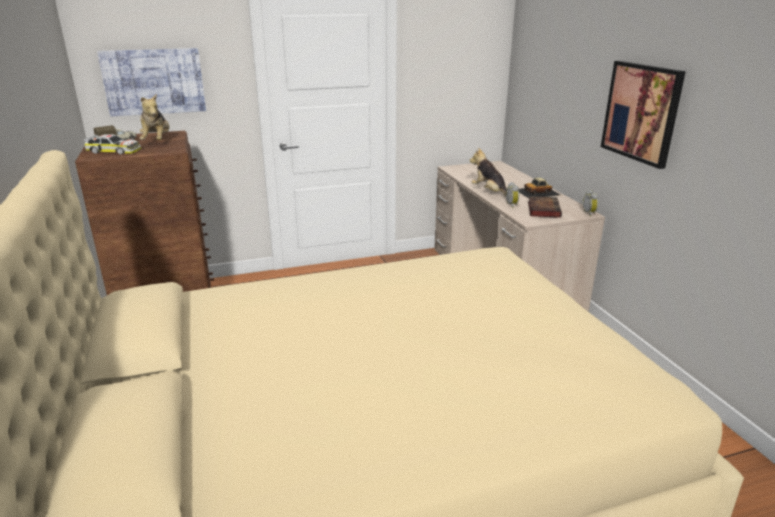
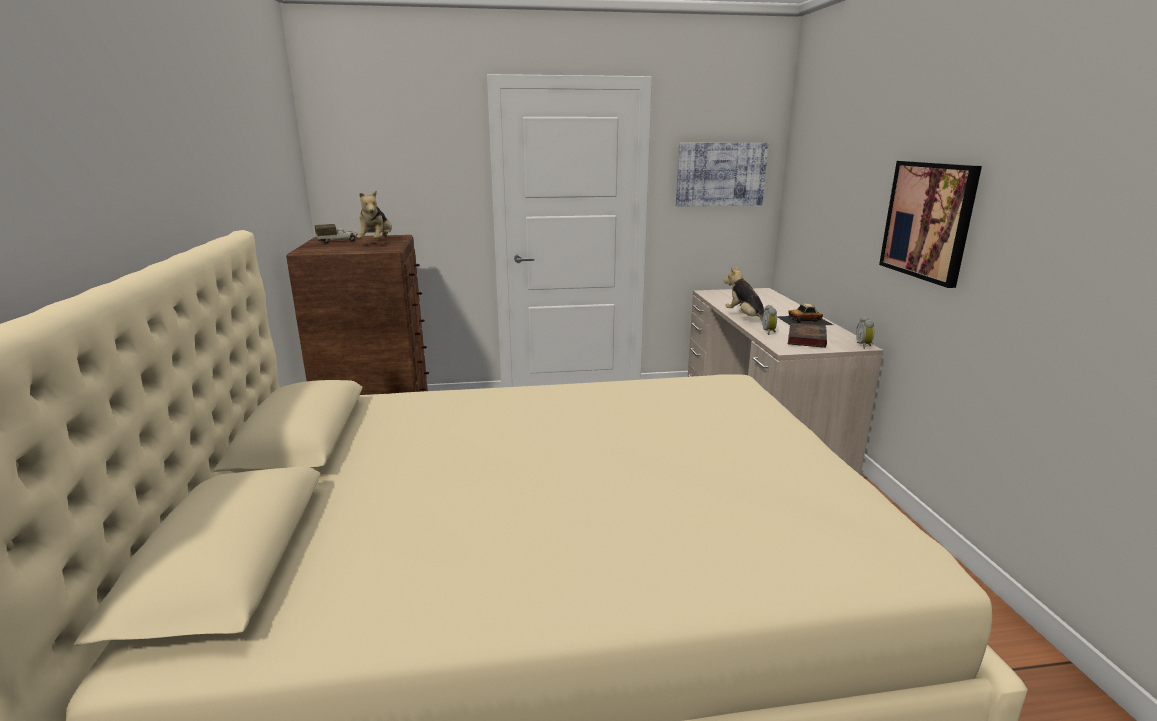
camera: 10 degrees right, 5 degrees down
(114, 151) = (329, 248): toy car -> none
(154, 81) = (386, 184): picture -> picture (720, 174)

